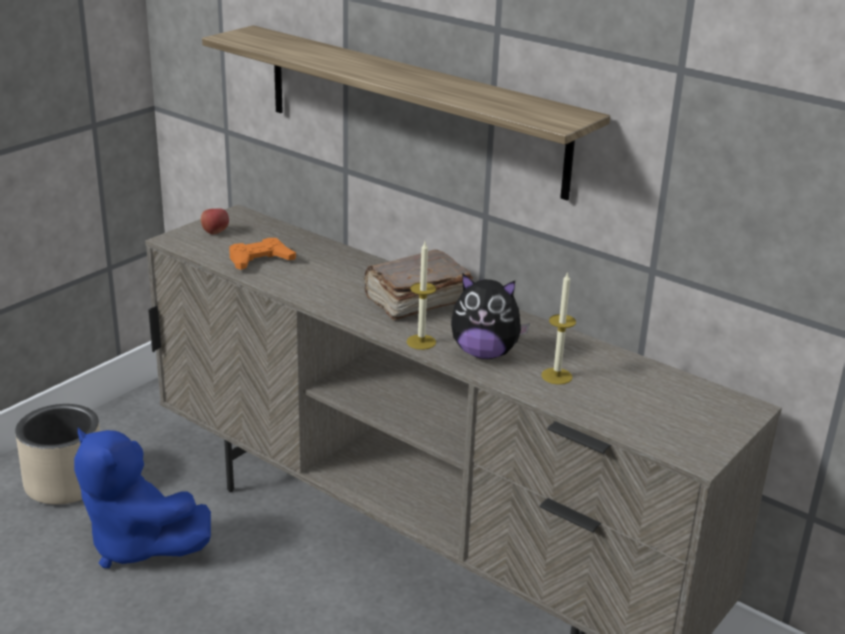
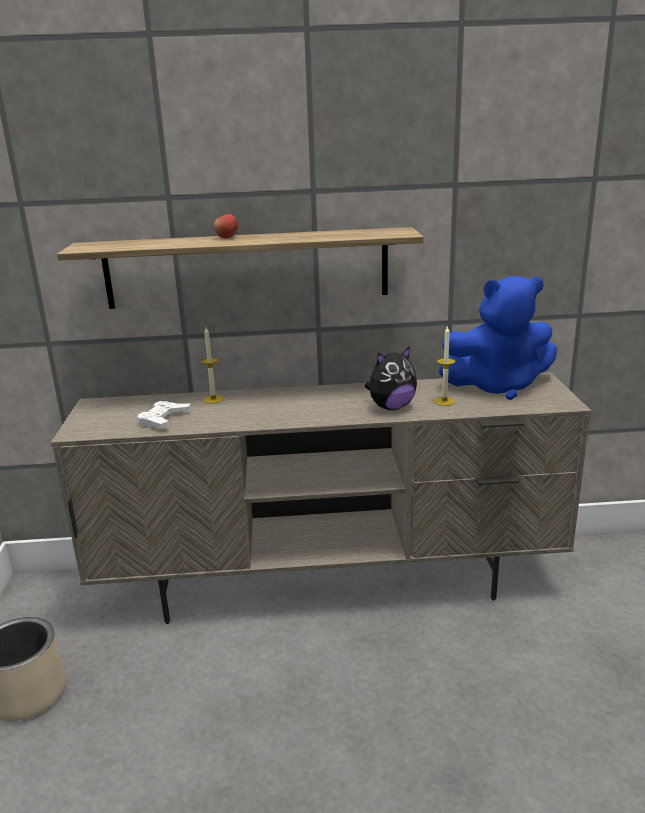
camera: 40 degrees left, 5 degrees down
(138, 545) = (148, 695): blue plush toy -> blue plush toy (498, 386)
(215, 232) = (97, 418): apple -> apple (227, 237)
(260, 260) = (163, 419): orange game controller -> white game controller
(416, 301) = (303, 400): brown book -> none
(421, 342) = (349, 416): candle -> candle (213, 399)

